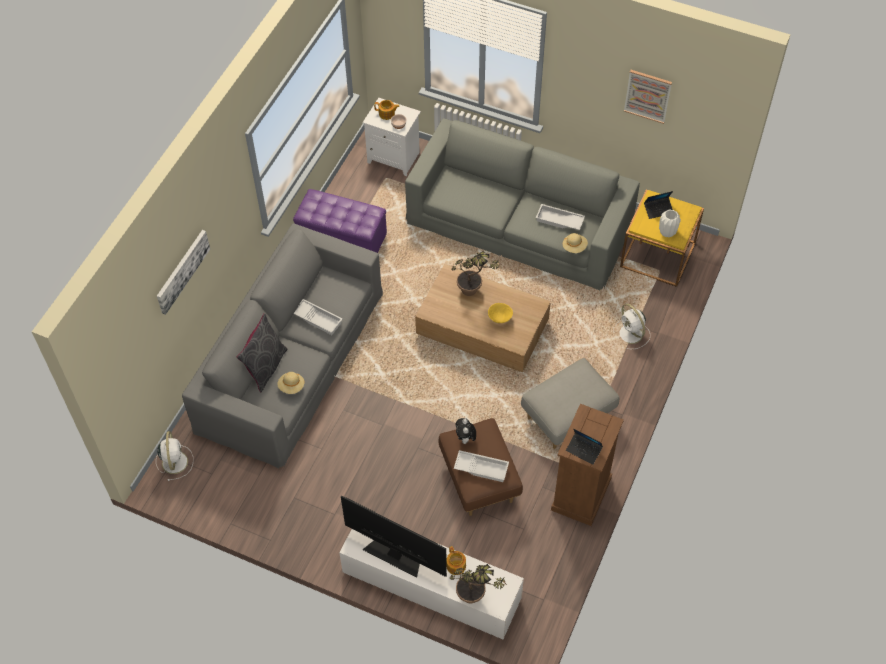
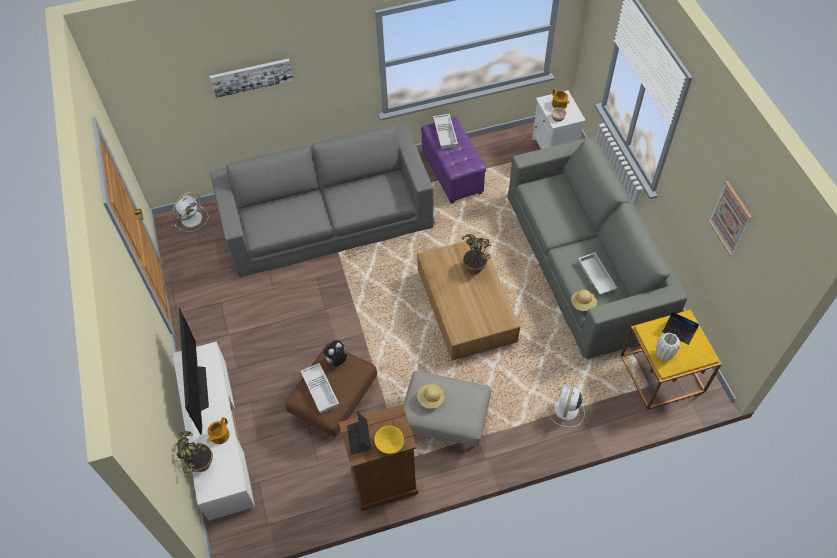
camera: 50 degrees right, 0 degrees up
(265, 367) = (285, 201): grey pillow -> none
(291, 386) = (283, 226): beige hat -> beige hat (430, 399)
(318, 318) = (352, 200): white tray -> white tray (446, 133)
(500, 318) = (469, 306): yellow bowl -> yellow bowl (389, 444)

